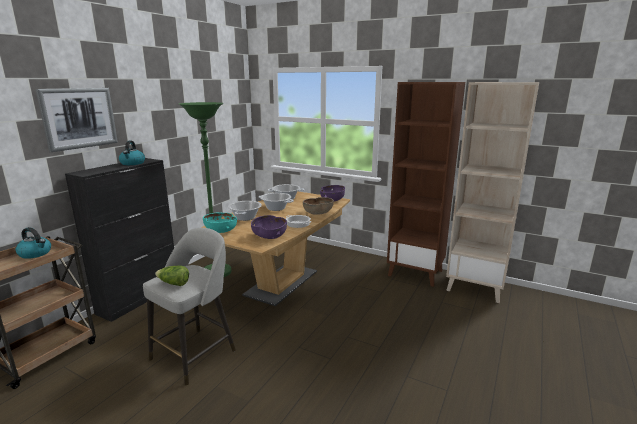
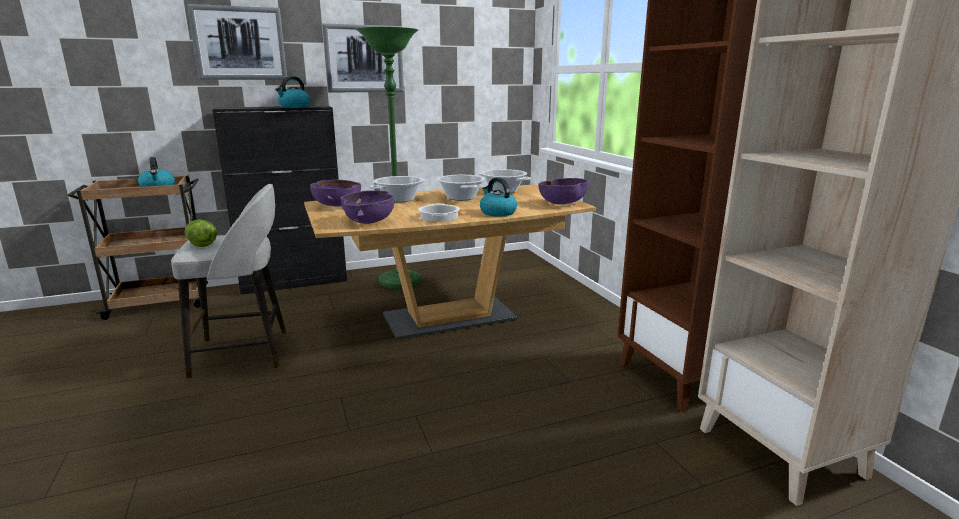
camera: 40 degrees right, 0 degrees up
(164, 120) = (364, 59): none -> picture
(220, 231) = (337, 206): turquoise bowl -> purple bowl
(318, 213) = (497, 213): brown bowl -> kettle

